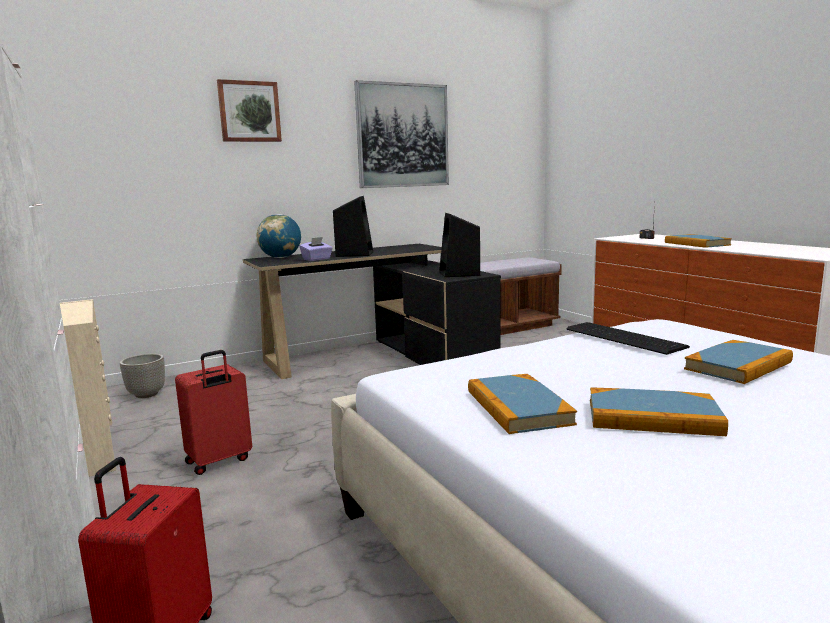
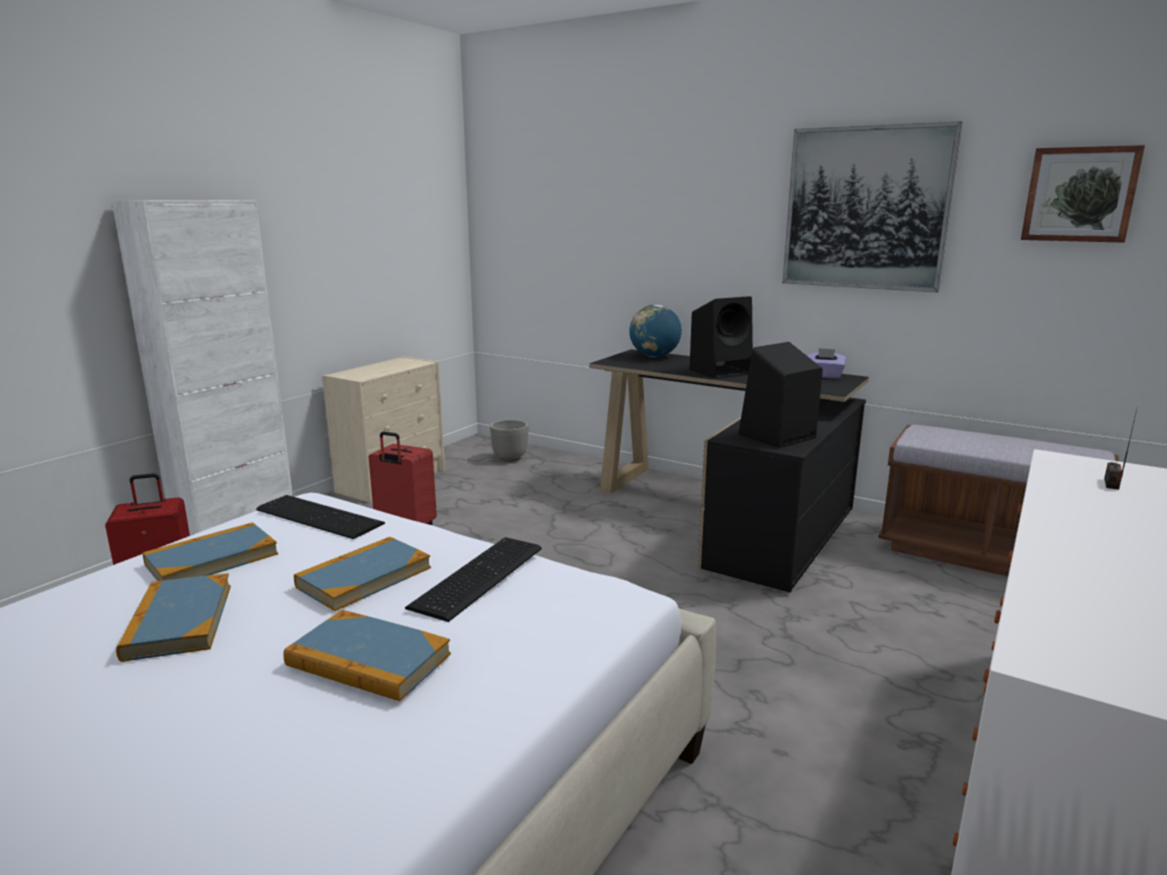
camera: 60 degrees right, 5 degrees up
(249, 111) = (657, 179): picture -> picture (1079, 194)
(317, 259) = (659, 368): purple tissue box -> purple tissue box (824, 376)
(451, 370) = (320, 515): none -> keyboard
(696, 244) = (1088, 529): book -> book (364, 577)

